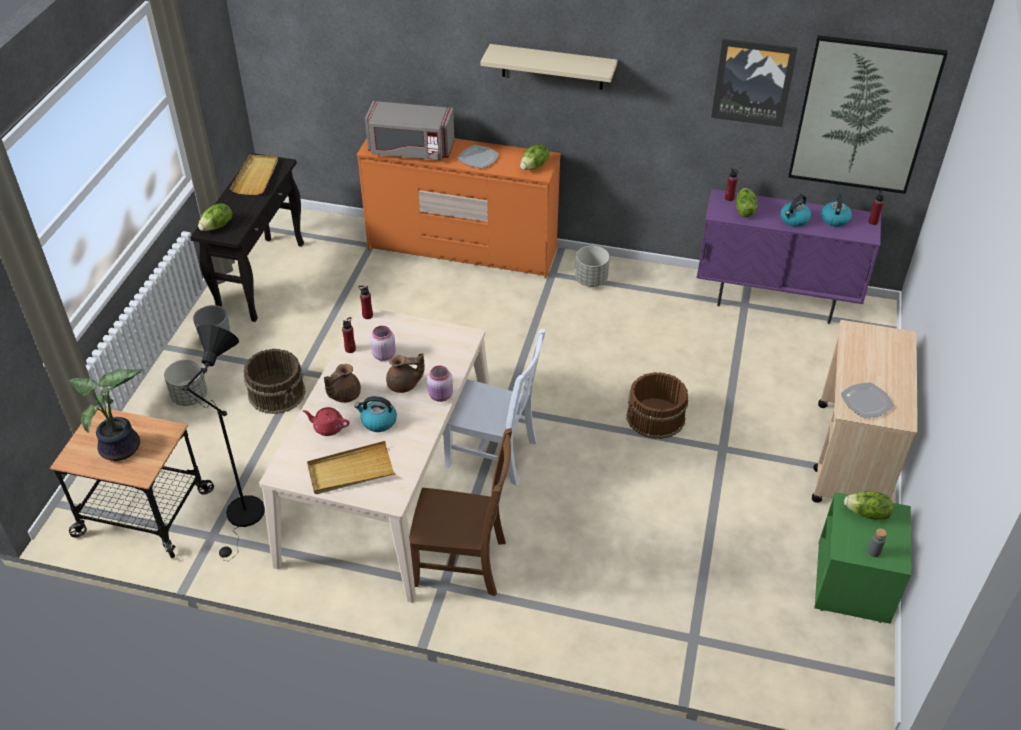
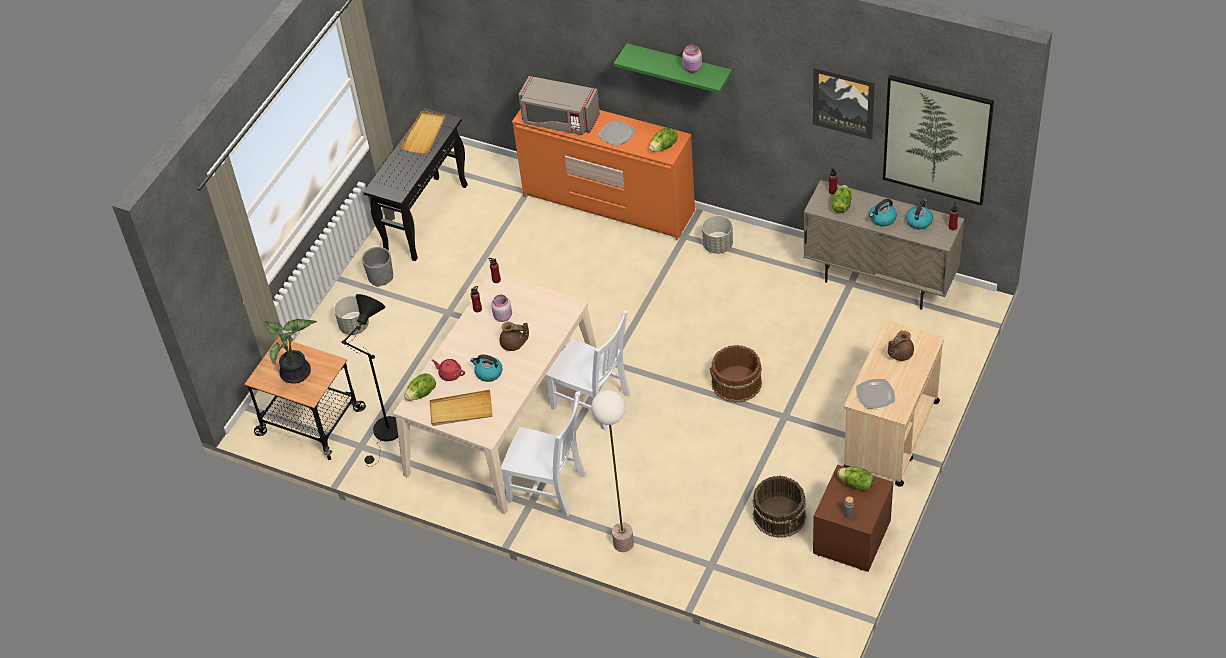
camera: 15 degrees right, 5 degrees up
(217, 226) = (386, 183): lettuce -> lettuce (422, 394)
(277, 393) = (425, 330): brown bucket -> brown bucket (780, 515)
(344, 395) = (466, 348): brown teapot -> brown teapot (899, 354)
(441, 396) = (540, 356): pink jar -> pink jar (692, 68)
(463, 563) = (549, 488): brown chair -> white chair
(552, 67) = (679, 67): beige shelf -> green shelf
(574, 623) = (623, 543): none -> floor lamp
(775, 300) = (880, 281): purple cabinet -> beige cabinet
(854, 583) = (852, 538): green nightstand -> brown nightstand

